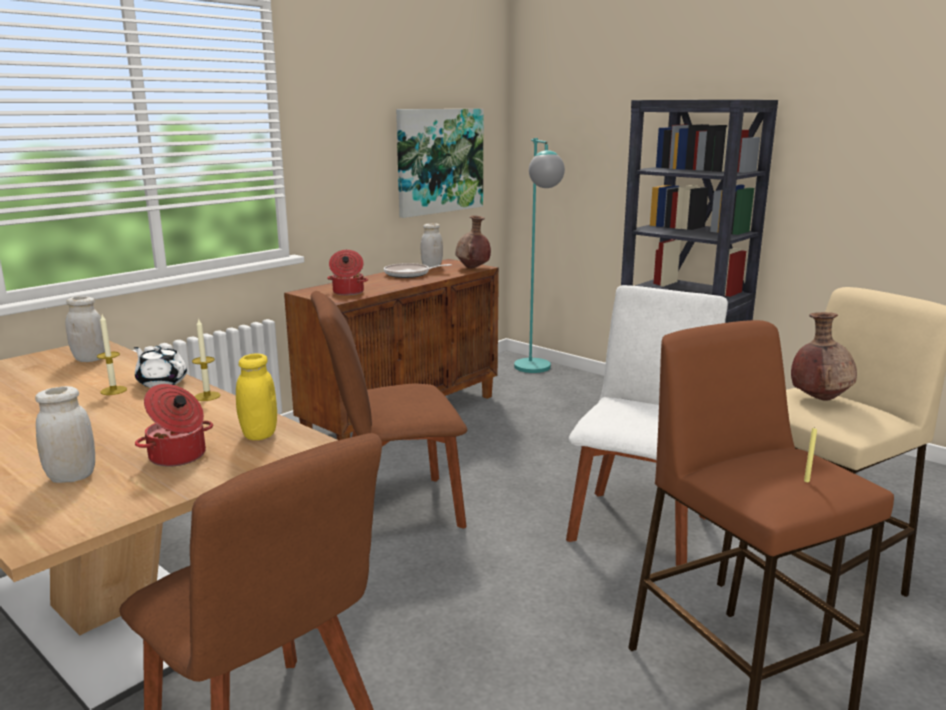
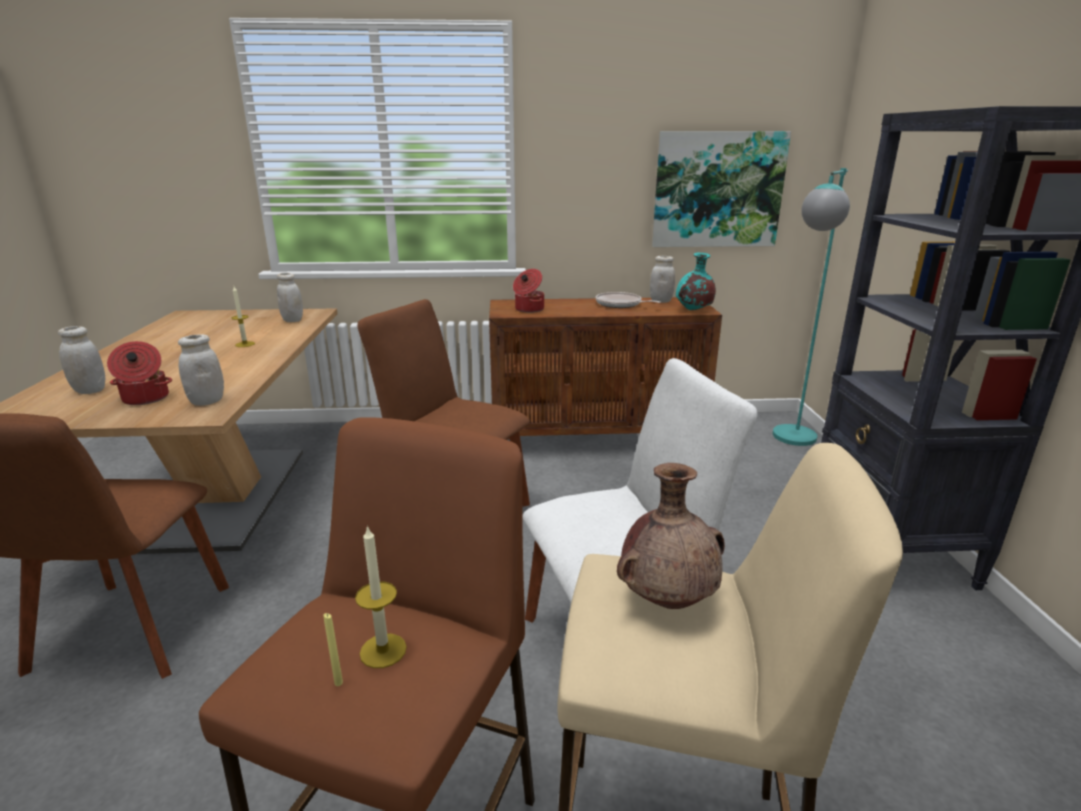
camera: 45 degrees right, 5 degrees up
(161, 382) = (275, 346): white teapot -> none
(207, 396) = (264, 364): candle -> candle (383, 650)
(259, 434) = (207, 401): yellow jar -> white jar
(473, 268) = (693, 310): brown vase -> turquoise vase

